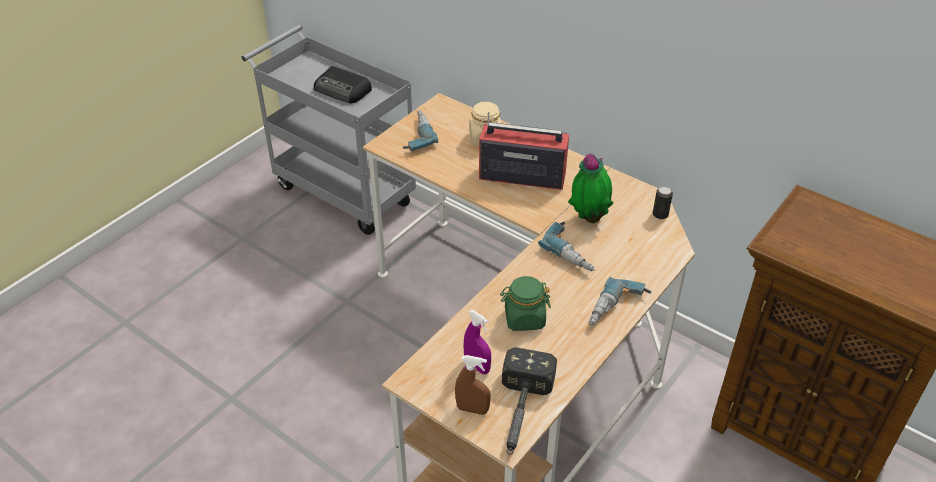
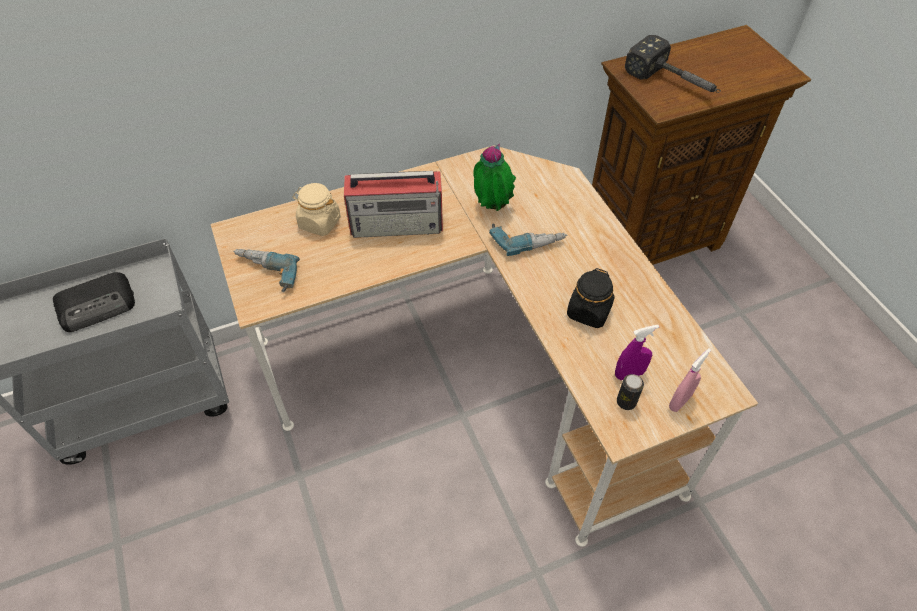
camera: 60 degrees left, 10 degrees up
(472, 409) = (680, 401): brown spray bottle -> pink spray bottle
(520, 414) = (701, 369): hammer -> hammer (674, 82)
(521, 176) = (398, 224): radio -> radio turned 135 degrees counterclockwise
(524, 318) = (588, 312): green jar -> black jar
(617, 310) = (616, 246): power drill -> none
(660, 214) = (520, 163): can -> can (626, 402)

